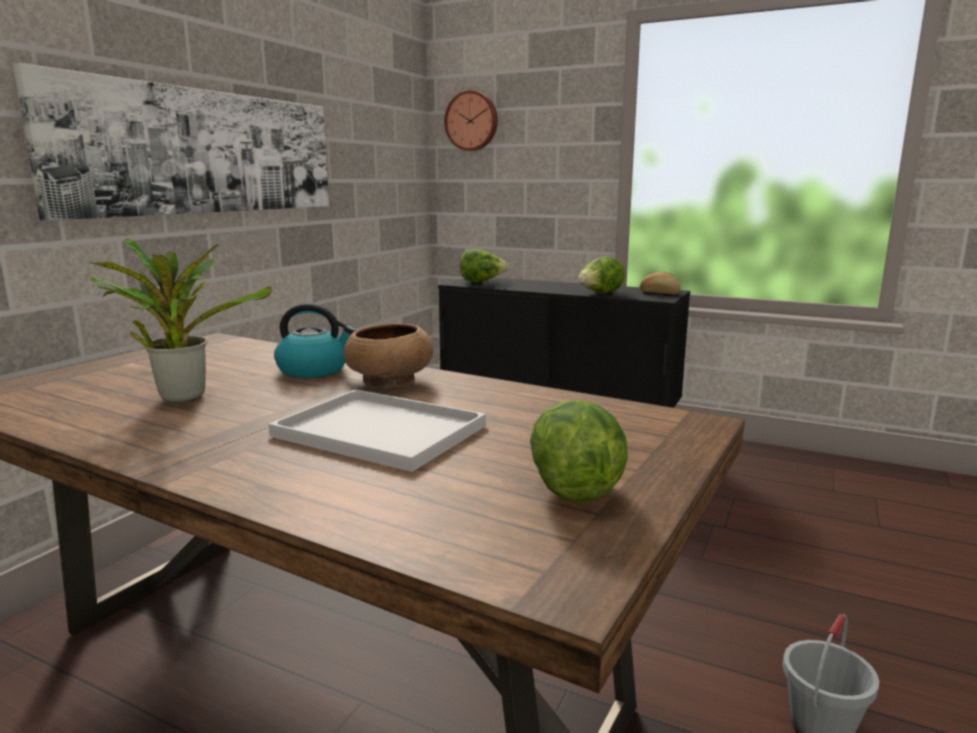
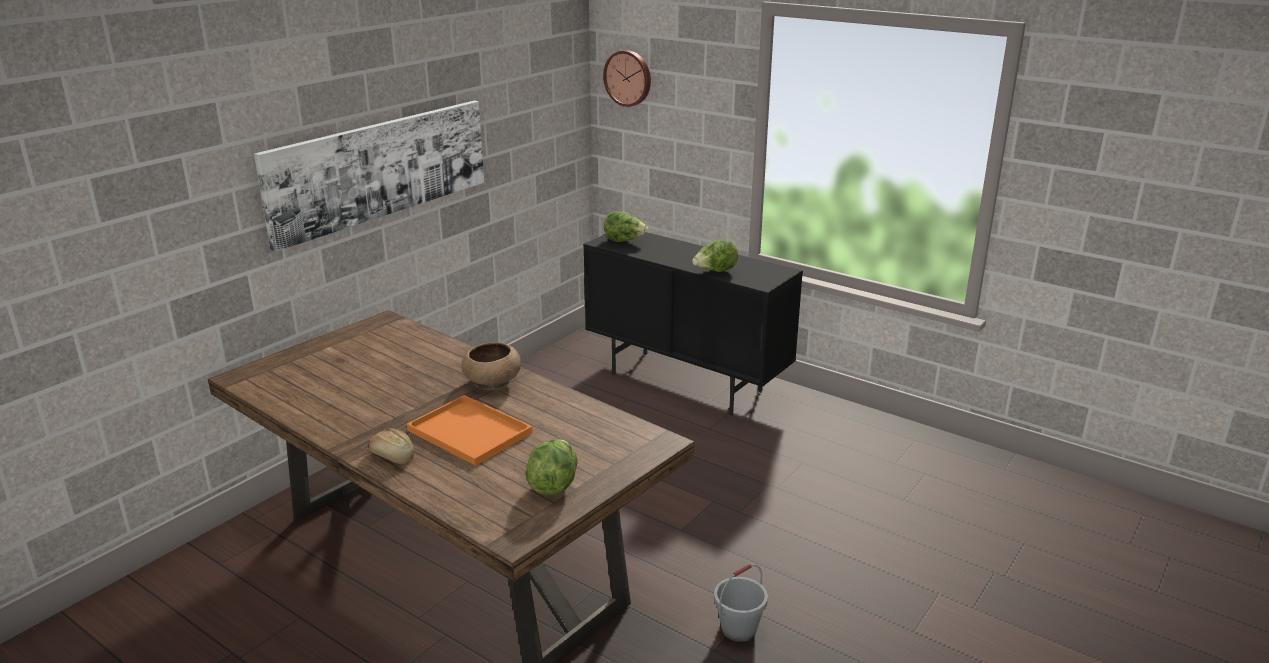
camera: 10 degrees right, 10 degrees up
(180, 396) = (360, 387): potted plant -> none
(314, 370) = (447, 365): kettle -> none
(375, 431) = (467, 431): white tray -> orange tray
(659, 293) = (769, 274): bread -> bread (392, 456)

